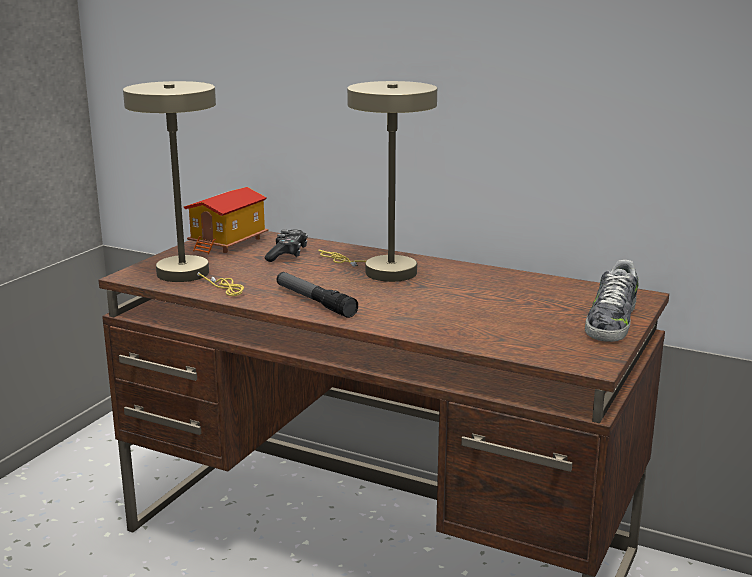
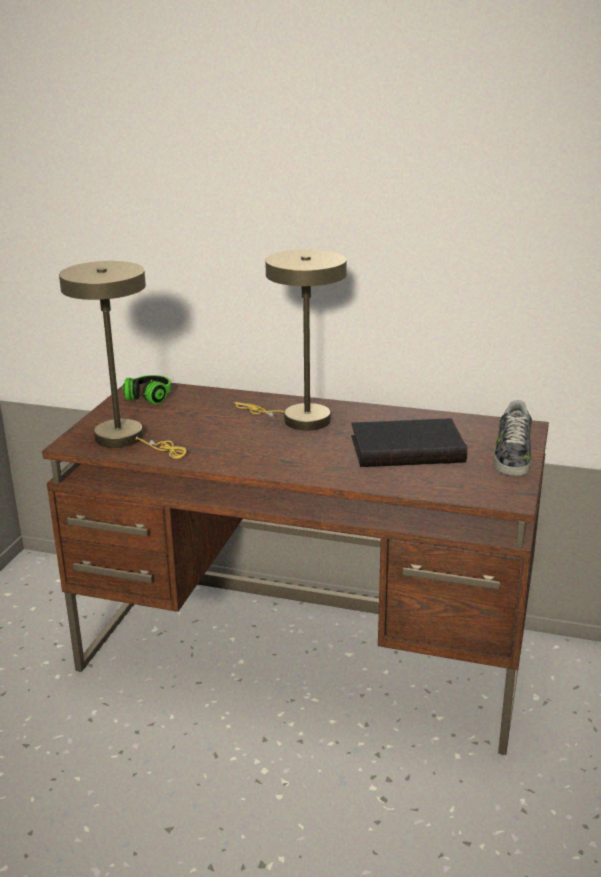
camera: 10 degrees left, 5 degrees up
(229, 243) = (145, 400): toy house -> headphones
(287, 254) = (205, 408): game controller -> none
(314, 301) = (253, 457): flashlight -> none
(491, 306) = (407, 448): none -> black book

